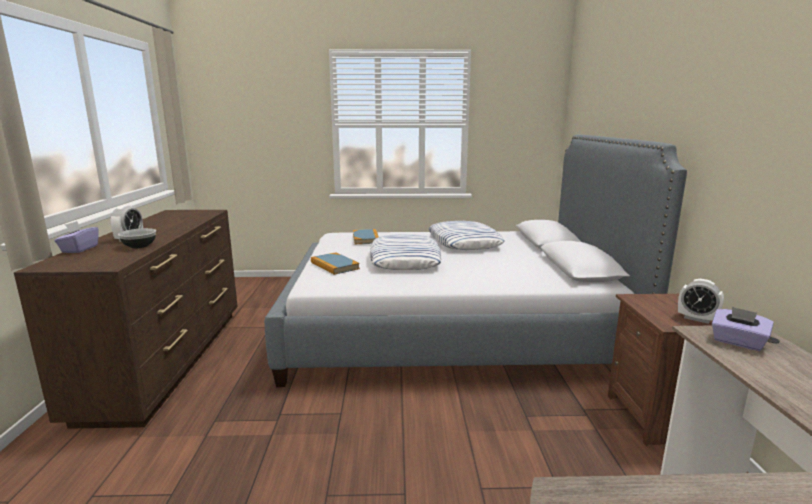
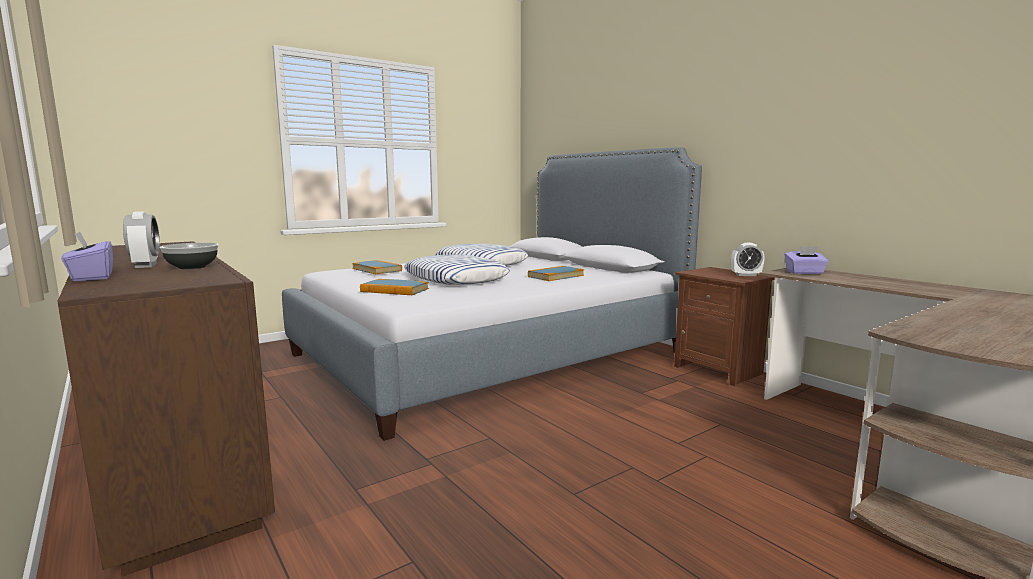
camera: 35 degrees left, 5 degrees down
(493, 272) = (556, 276): none -> book

